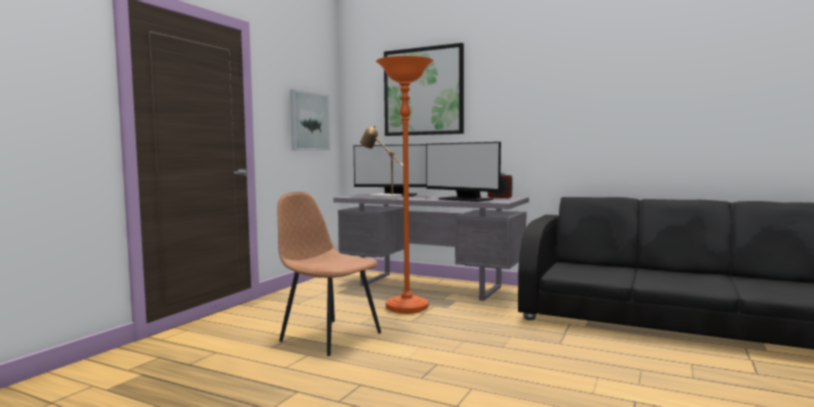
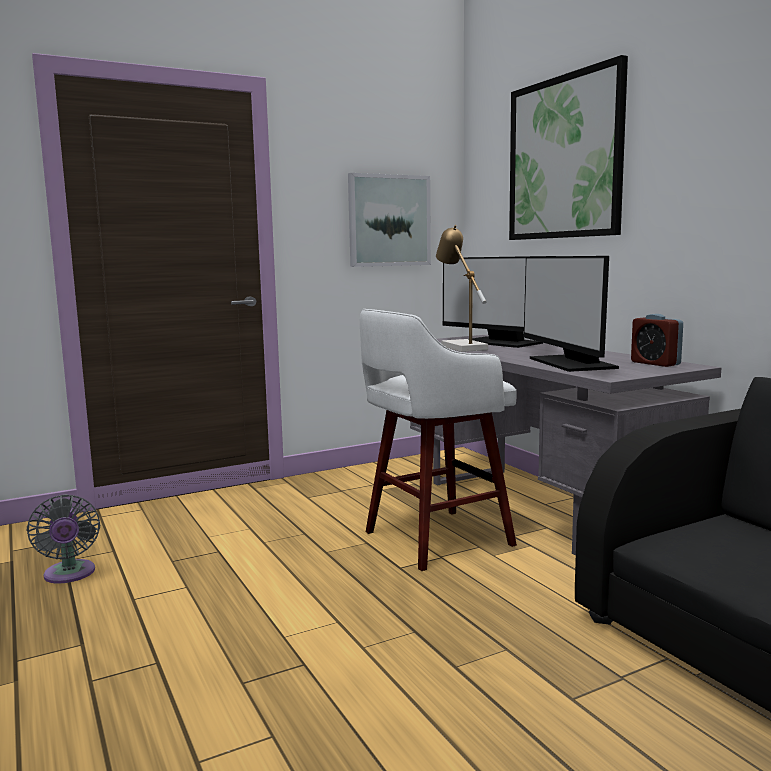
camera: 35 degrees right, 5 degrees up
(211, 369) = (69, 575): none -> grey fan
(329, 336) = (256, 563): brown chair -> none
(407, 307) = (433, 539): orange floor lamp -> white stool

